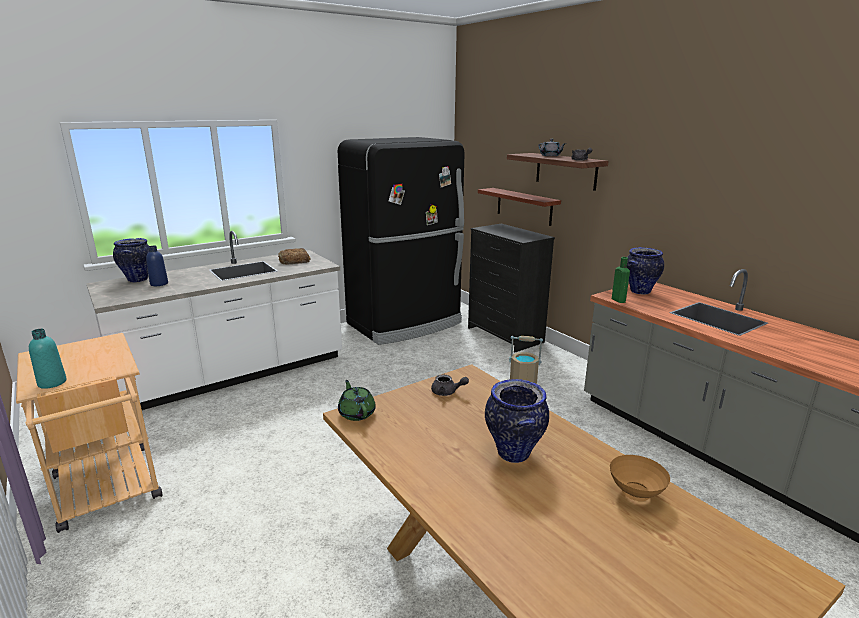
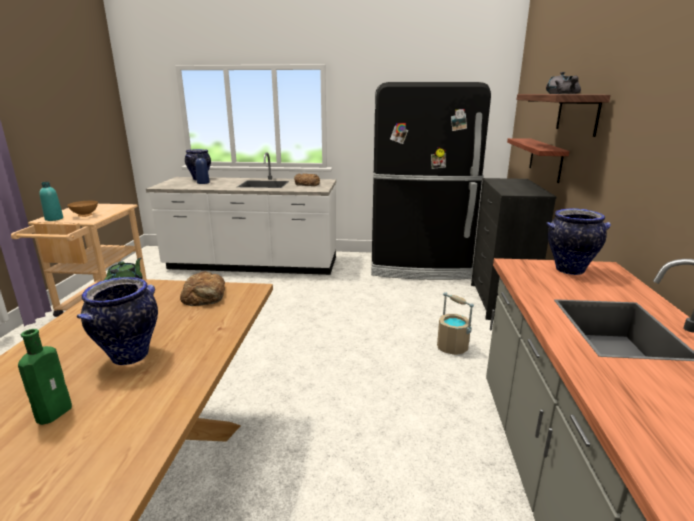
camera: 40 degrees right, 0 degrees up
(447, 392) = (205, 295): grey teapot -> bread
(617, 300) = (515, 270): green bottle -> green bottle (56, 411)
(634, 494) = (114, 443): brown bowl -> brown bowl (85, 216)

